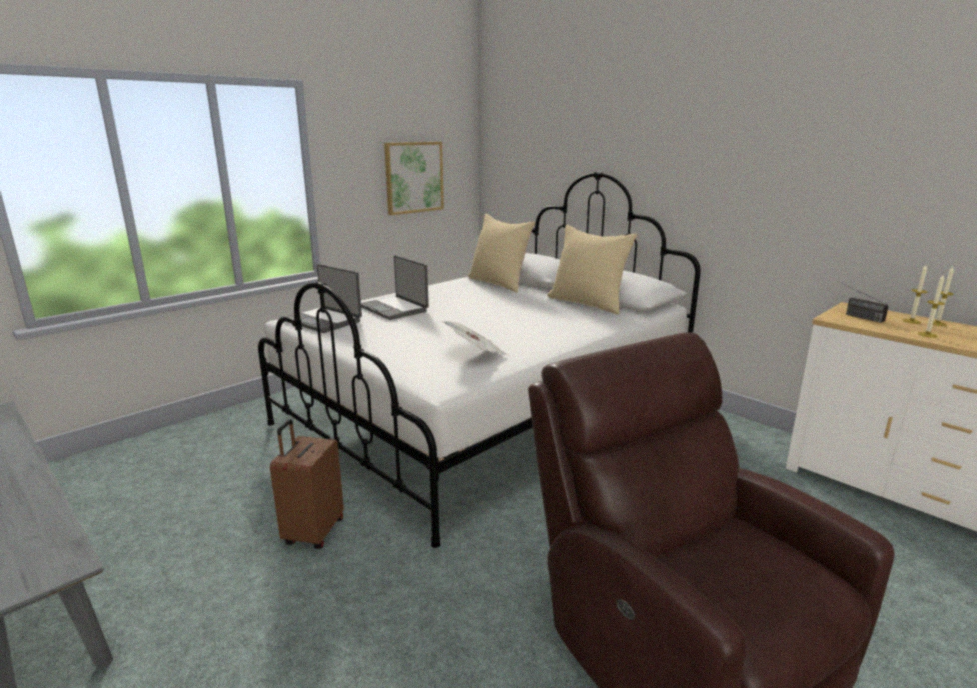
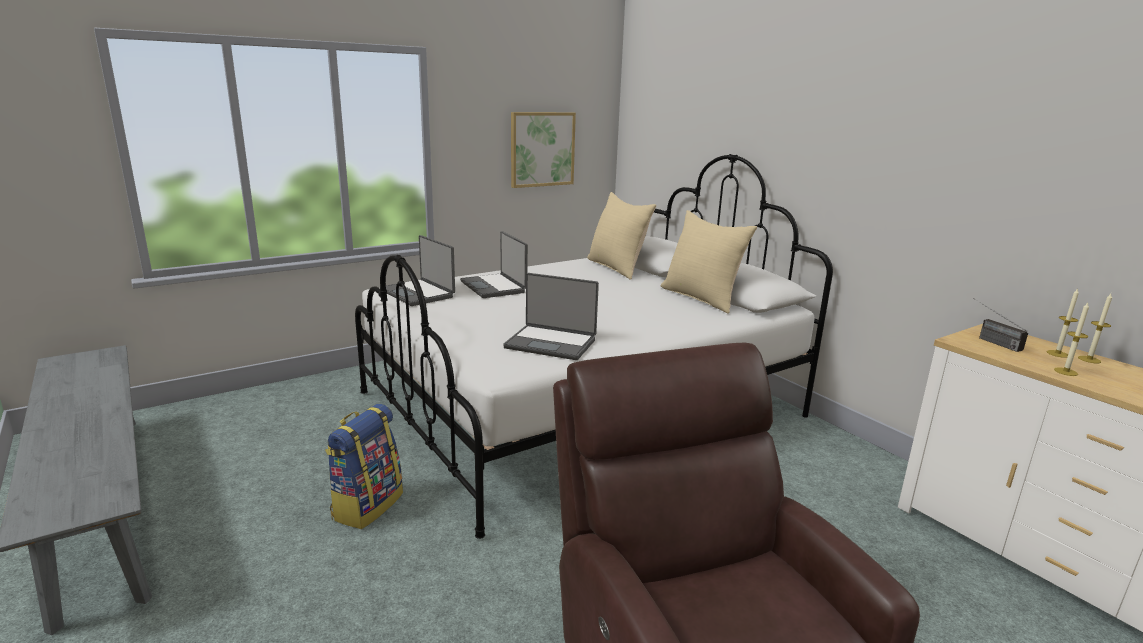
camera: 10 degrees right, 0 degrees up
(313, 532) = (367, 505): brown suitcase -> backpack
(476, 354) = (551, 343): newspaper -> laptop

